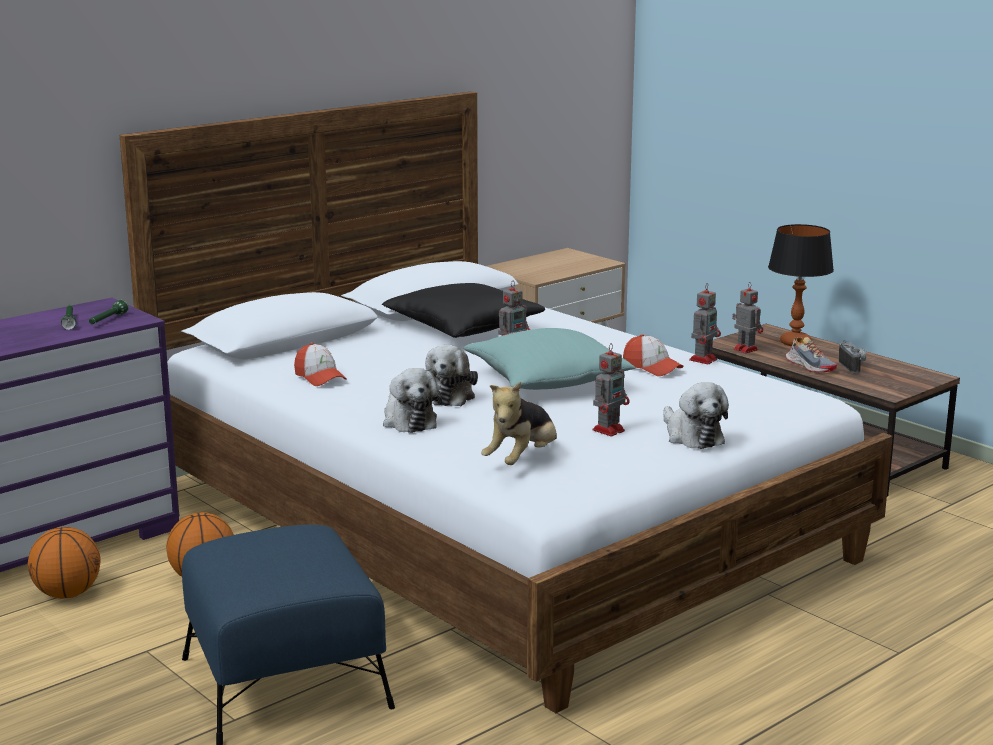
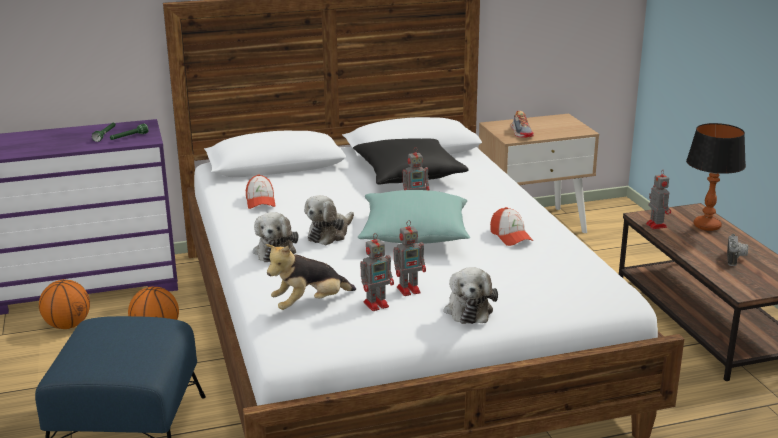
camera: 25 degrees right, 5 degrees up
(703, 359) = (563, 235): toy robot -> toy robot (377, 304)
(810, 366) = (697, 251): shoe -> shoe (521, 132)

